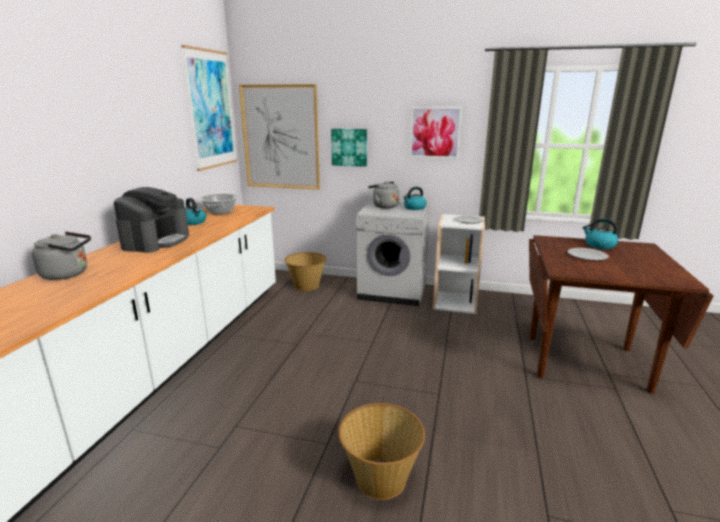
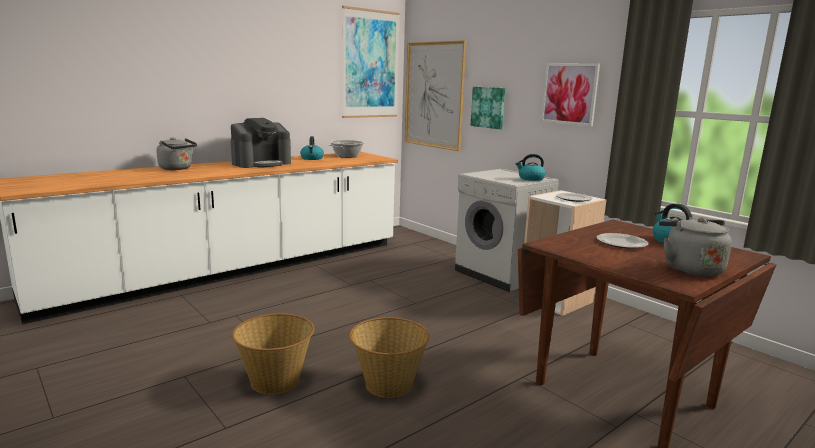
camera: 35 degrees right, 5 degrees down
(306, 286) = (425, 249): basket -> basket (388, 384)
(384, 206) = (503, 173): grey kettle -> grey kettle (689, 269)

